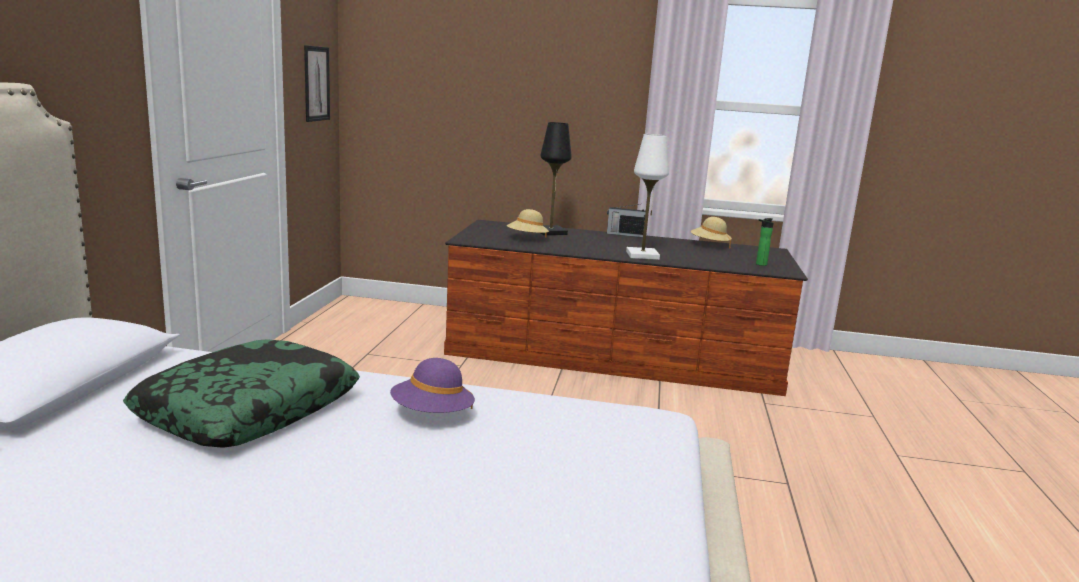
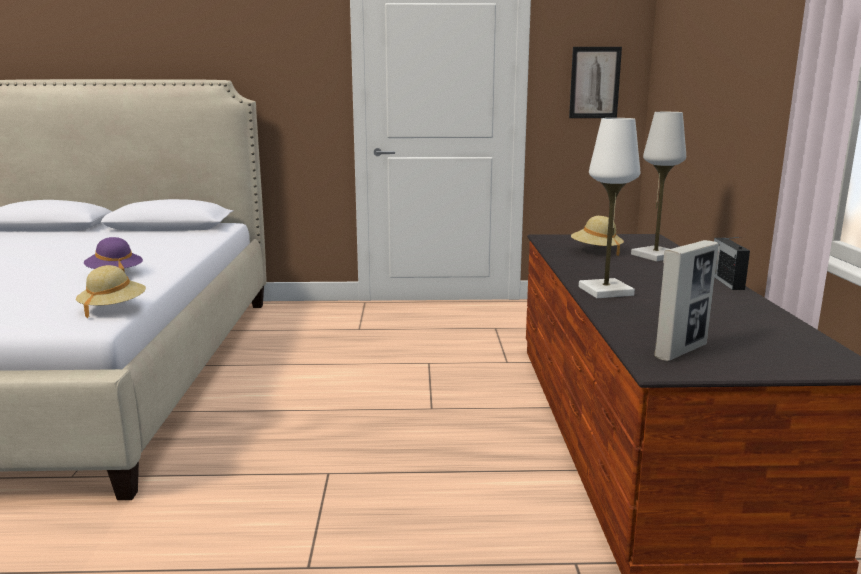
camera: 80 degrees right, 0 degrees up
(249, 410) = (131, 249): pillow -> none
(551, 232) = (655, 256): black table lamp -> white table lamp
(709, 245) = (769, 322): beige hat -> beige hat (113, 308)
(760, 264) = (681, 351): bottle -> picture frame

